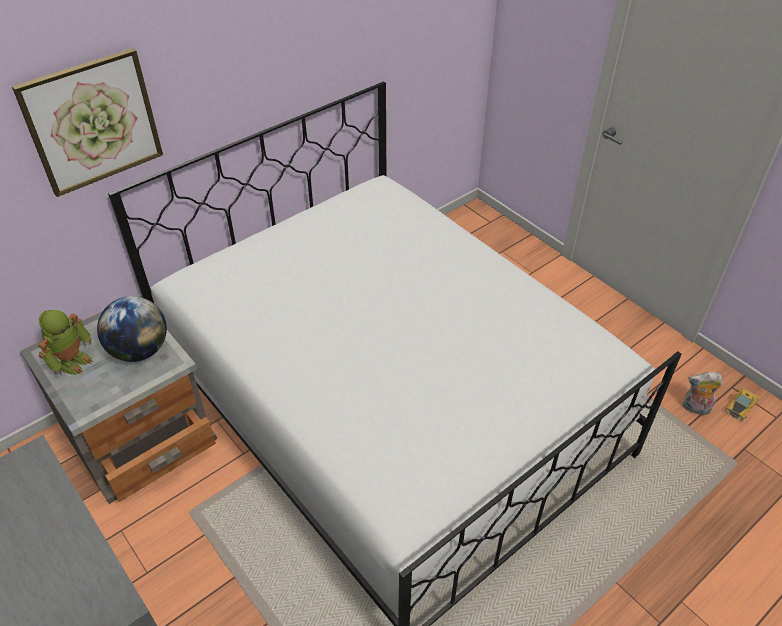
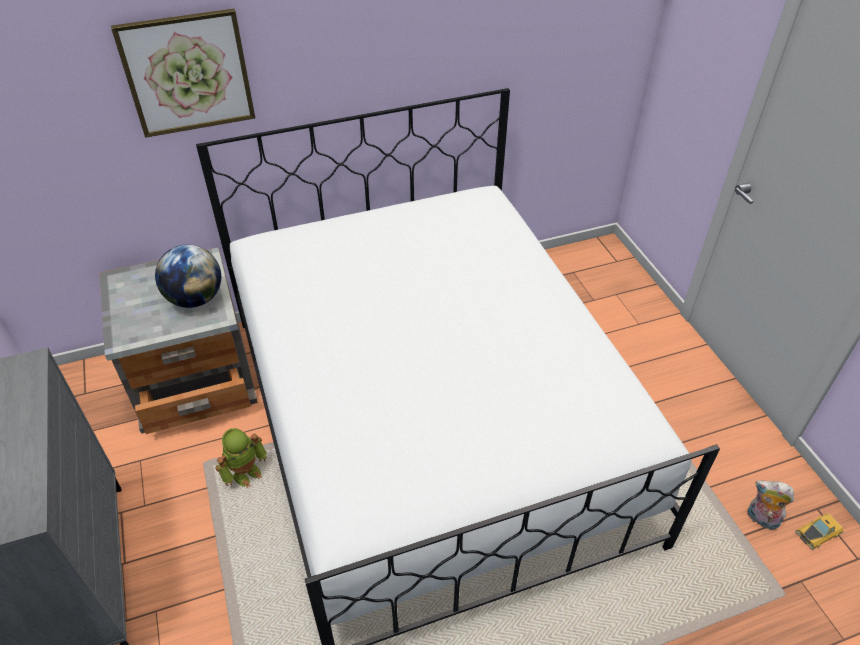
camera: 20 degrees right, 0 degrees up
(73, 361) = (136, 293): toy robot -> toy robot (246, 473)

